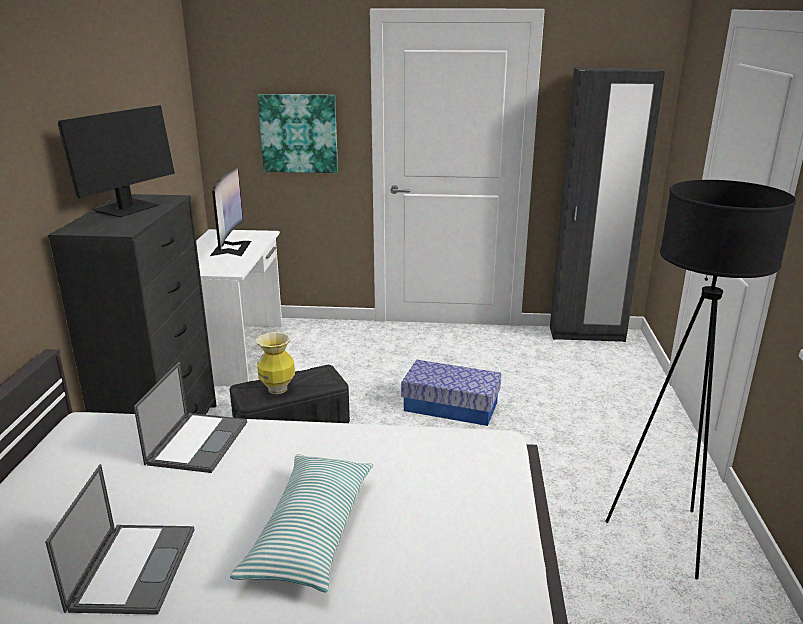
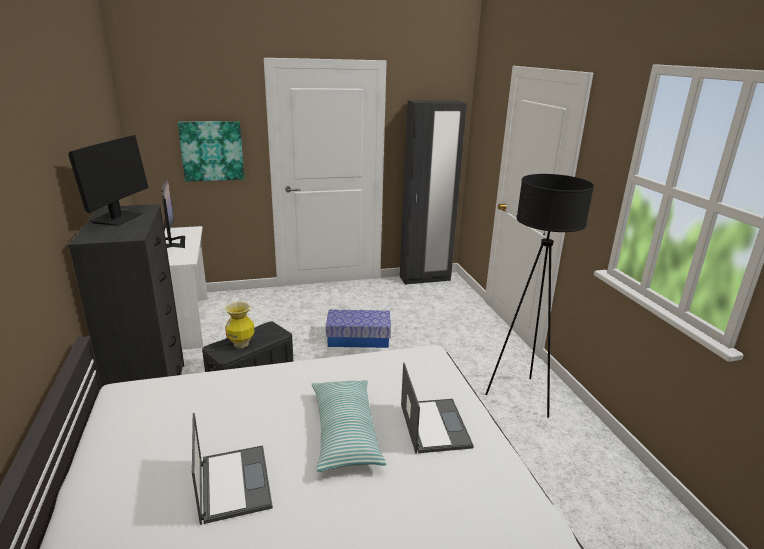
camera: 20 degrees left, 0 degrees up
(197, 442) = (226, 388): laptop -> laptop (434, 425)

